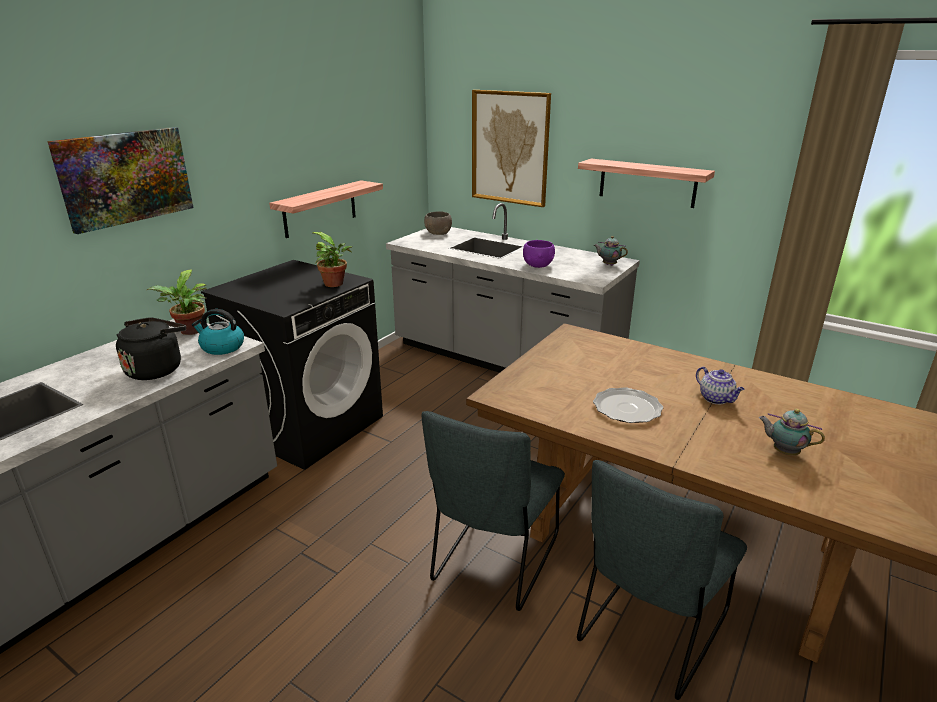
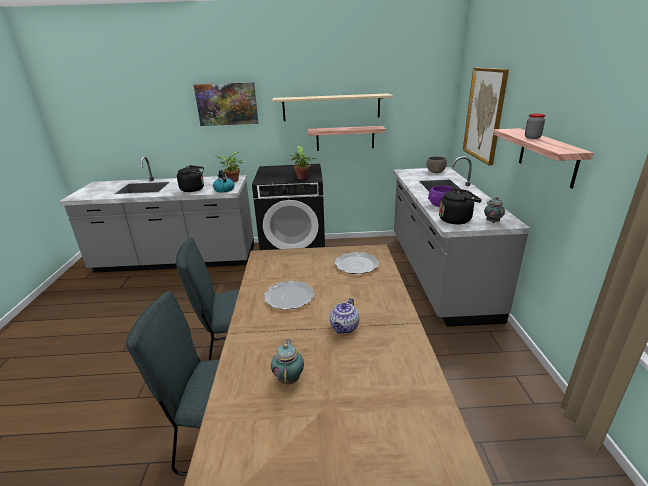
camera: 55 degrees right, 0 degrees up
(297, 161) = (331, 107): none -> beige shelf
(583, 273) = (456, 220): none -> black kettle
(595, 352) = (356, 265): none -> plate
(638, 165) = (532, 137): none -> jar

